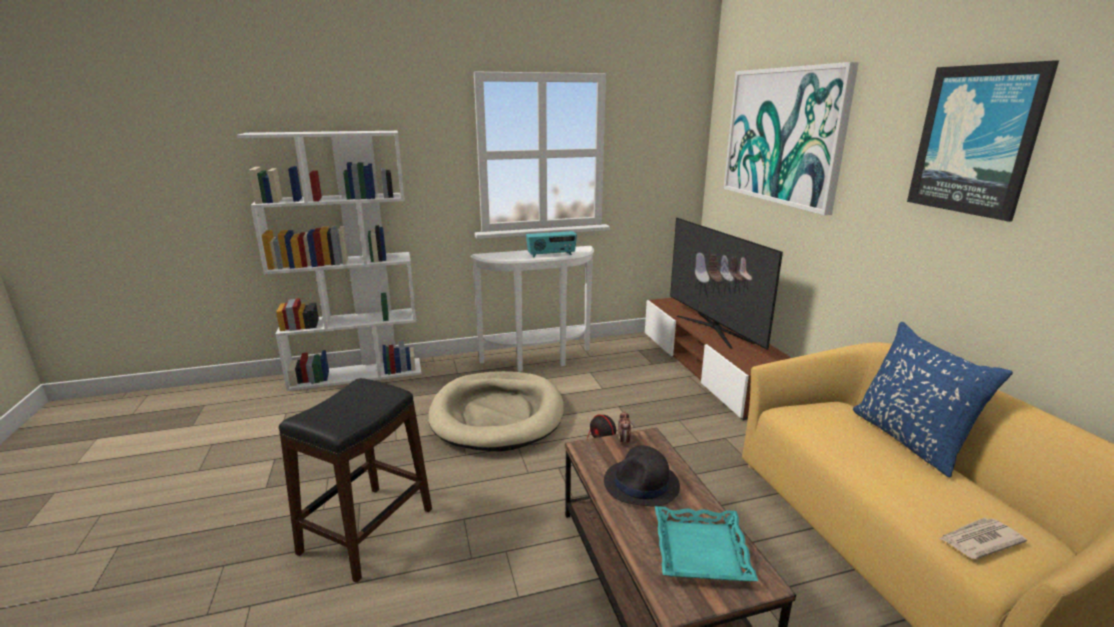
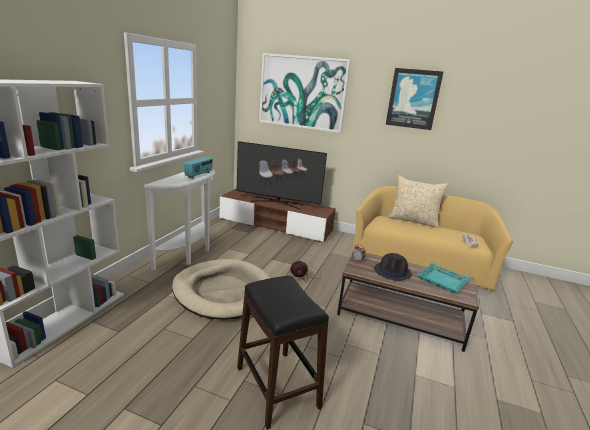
camera: 55 degrees left, 0 degrees up
(910, 439) = (413, 221): blue pillow -> beige pillow

